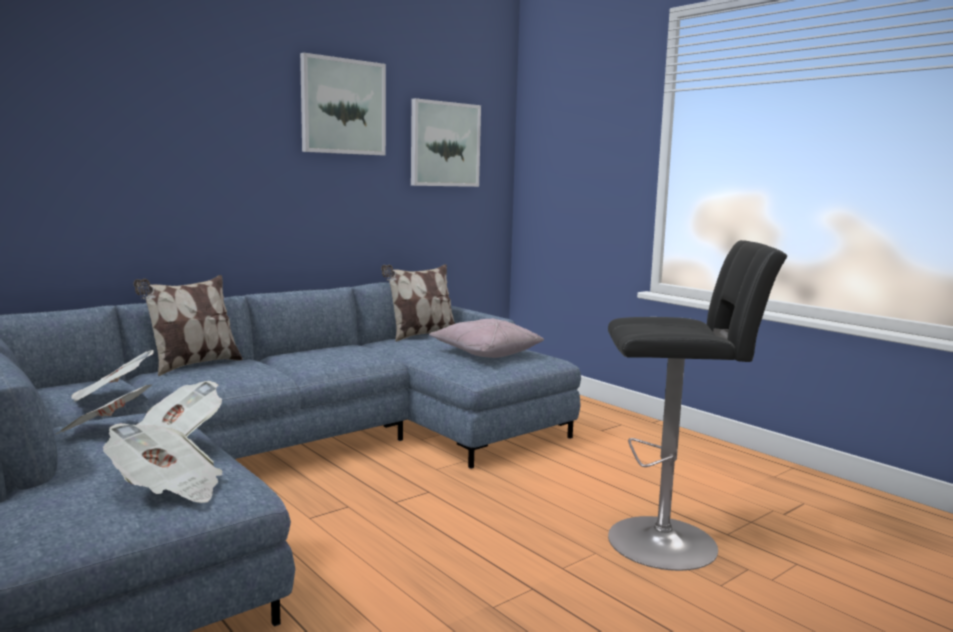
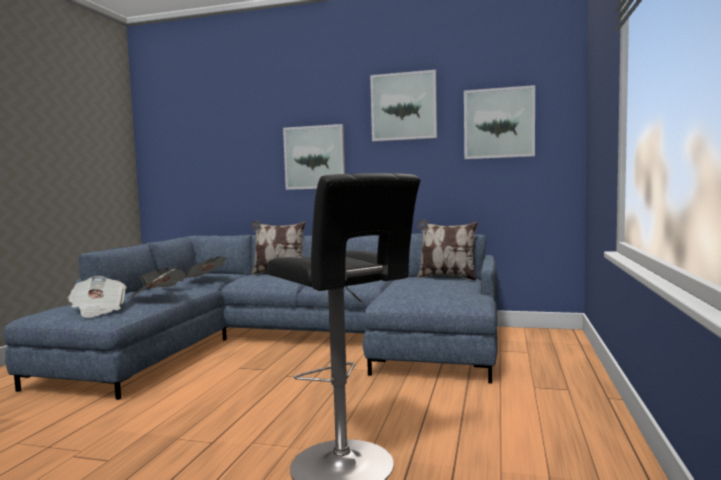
camera: 55 degrees right, 5 degrees down
(211, 169) = (315, 157): none -> picture
(485, 353) = (434, 291): purple pillow -> none

